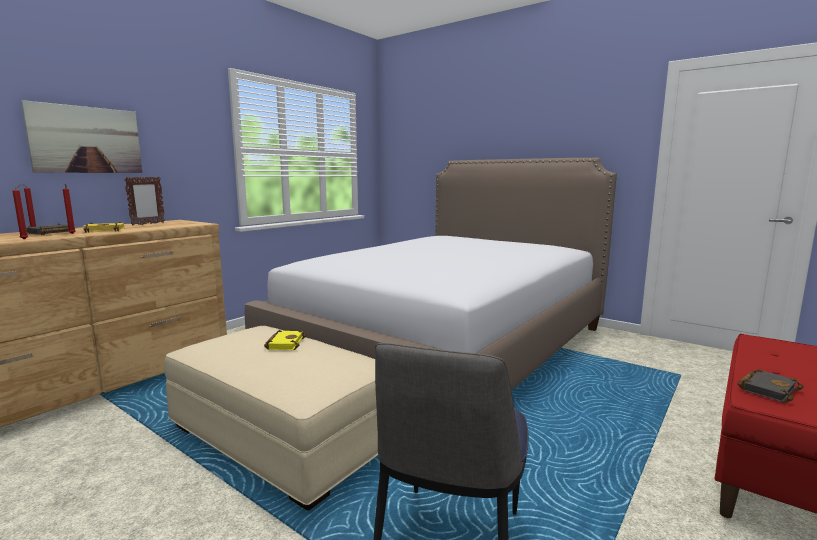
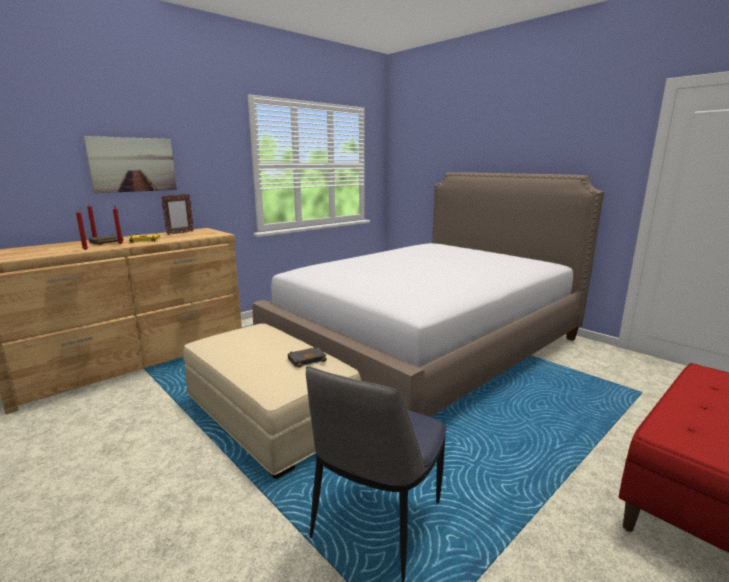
camera: 10 degrees right, 5 degrees up
(285, 343) = (274, 342): yellow book -> none
(767, 389) = (681, 423): black book -> black book (307, 359)

